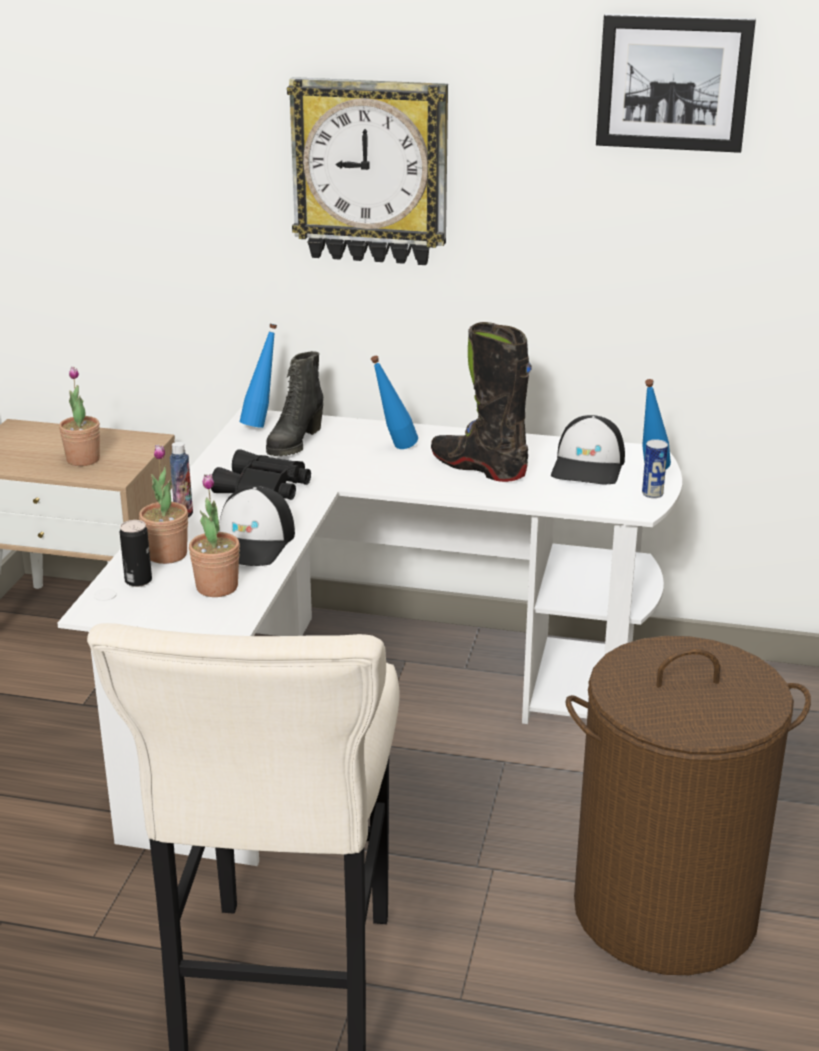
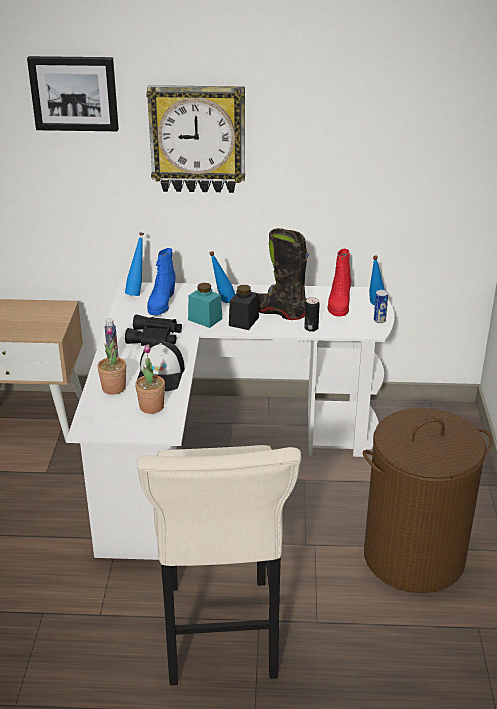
camera: 10 degrees left, 5 degrees up
(83, 459) = (28, 323): potted plant -> none
(138, 580) = (103, 407): can -> can (311, 328)
(294, 443) = (161, 304): black boot -> blue boot
(356, 469) = (205, 319): none -> turquoise jar
(419, 477) = (243, 321): none -> black jar
(589, 466) = (338, 305): cap -> red boot
(673, 82) = (379, 82): picture -> picture (74, 93)

